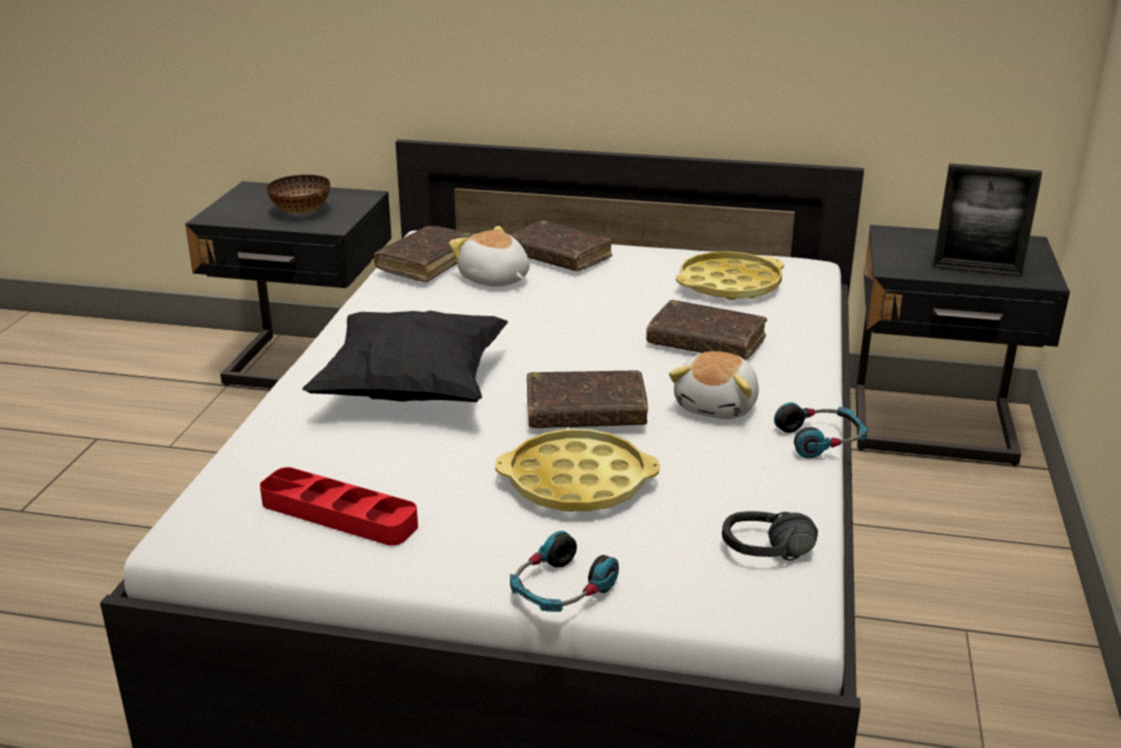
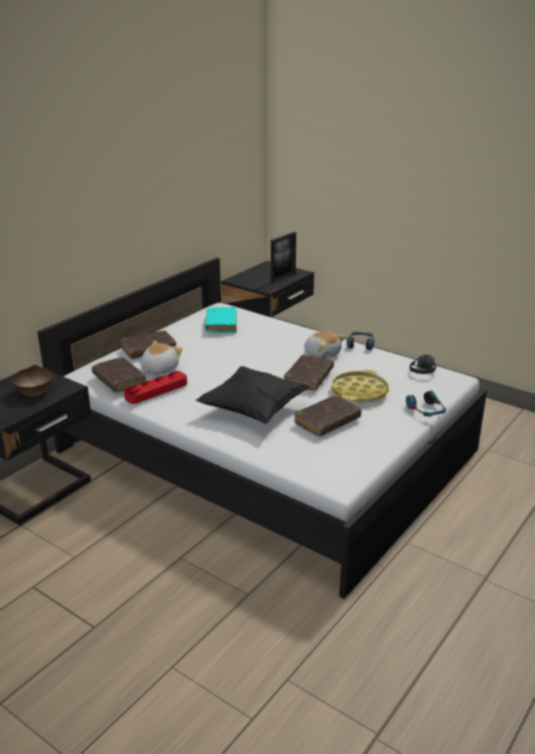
camera: 65 degrees left, 0 degrees up
(339, 514) = (349, 444): red tray -> red tray (156, 391)
(494, 279) = (159, 369): plush toy -> plush toy turned 135 degrees clockwise
(706, 342) = (269, 343): brown book -> brown book (327, 422)
(729, 285) = (221, 325): yellow tray -> turquoise book

